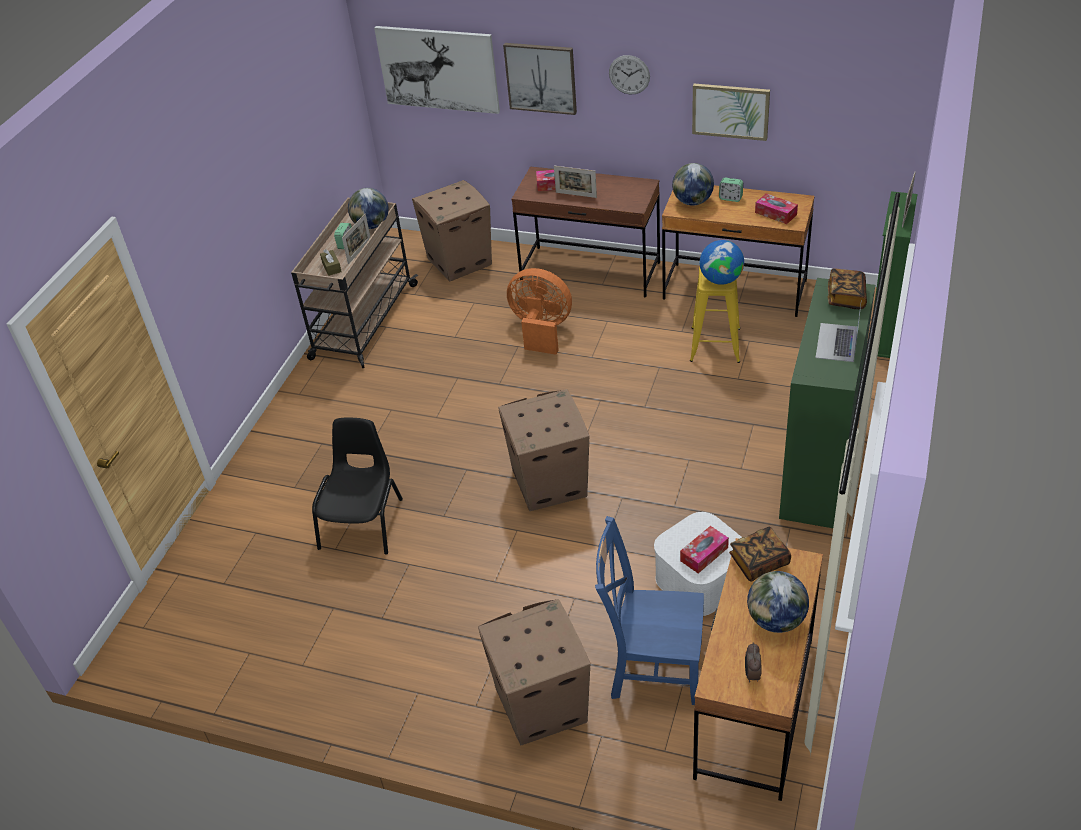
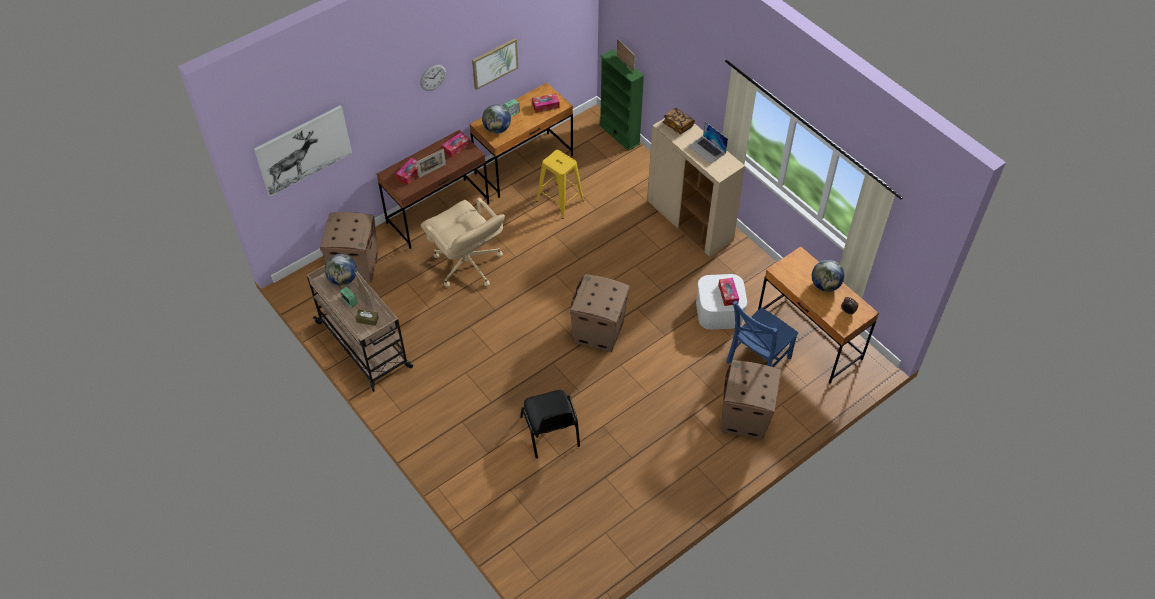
camera: 60 degrees left, 10 degrees up
(363, 523) = (550, 432): black chair -> black chair turned 150 degrees counterclockwise
(541, 77) = (376, 113): picture -> none
(541, 330) = (467, 265): orange fan -> beige office chair
(629, 191) = (456, 147): none -> tissue box
(721, 280) = (563, 161): globe -> none
(759, 562) = (787, 270): book -> none
(819, 471) = (690, 222): green cabinet -> beige cabinet

